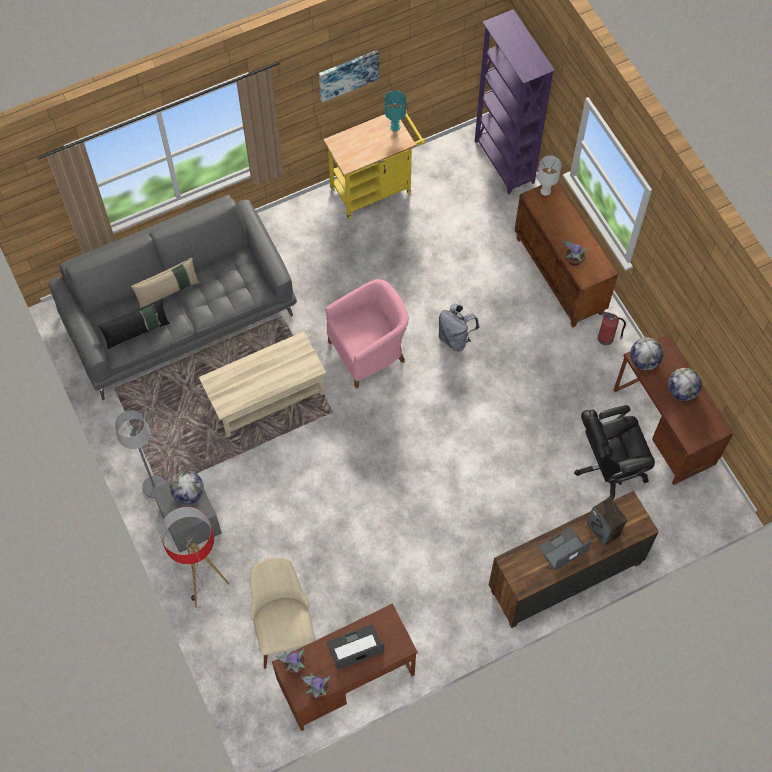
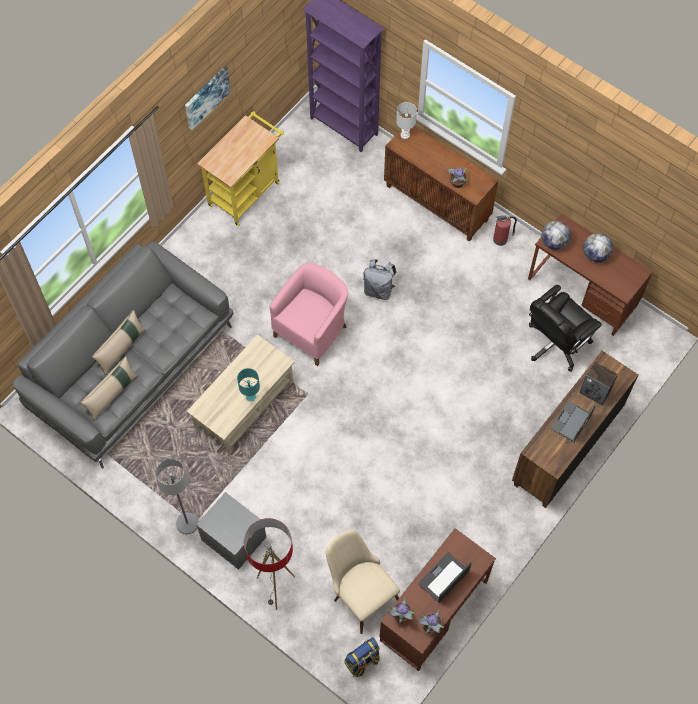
camera: 25 degrees left, 0 degrees up
(137, 331) = (112, 394): black pillow -> beige pillow
(188, 493) = (230, 513): globe -> none
(251, 696) = (362, 661): none -> backpack
(395, 127) = (253, 130): turquoise table lamp -> turquoise table lamp (251, 397)

